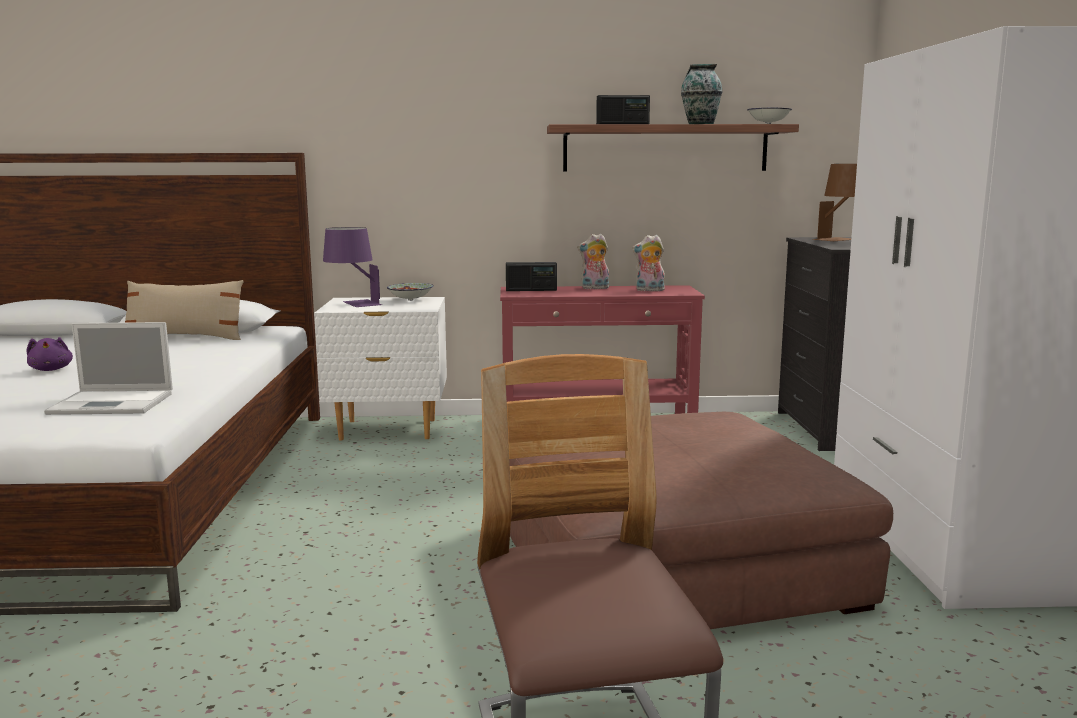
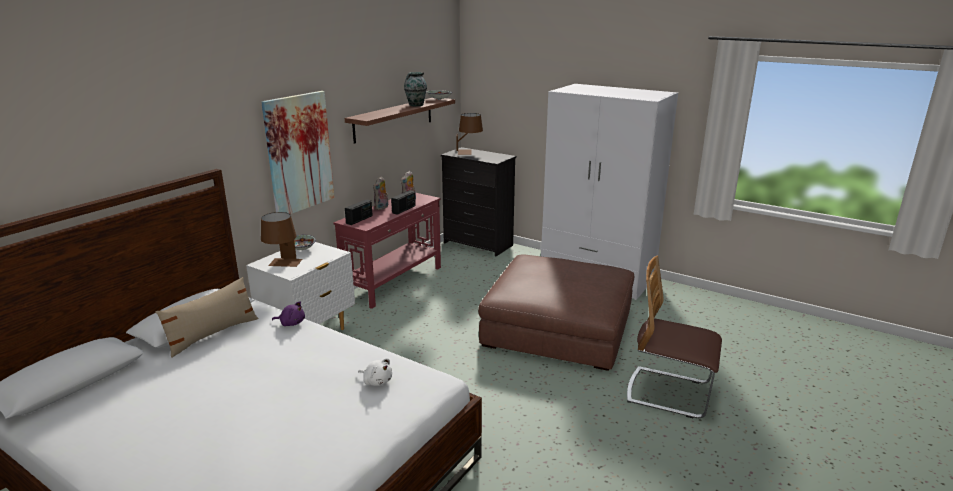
camera: 55 degrees left, 10 degrees up
(51, 369) = (242, 393): purple plush toy -> purple plush toy (291, 323)
(114, 403) = (376, 381): laptop -> white plush toy
(353, 304) = (283, 265): purple table lamp -> brown table lamp
(449, 163) = (299, 153): none -> picture
(622, 124) = (385, 111): radio -> radio (404, 209)

